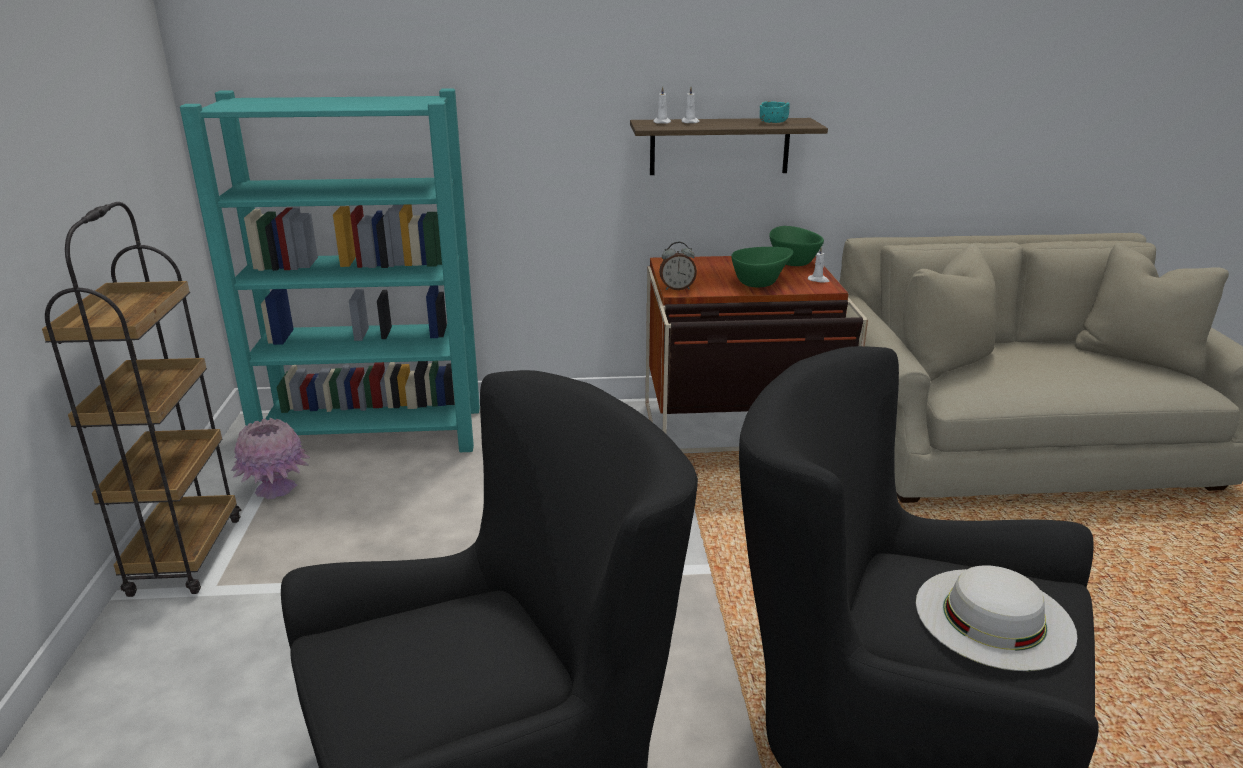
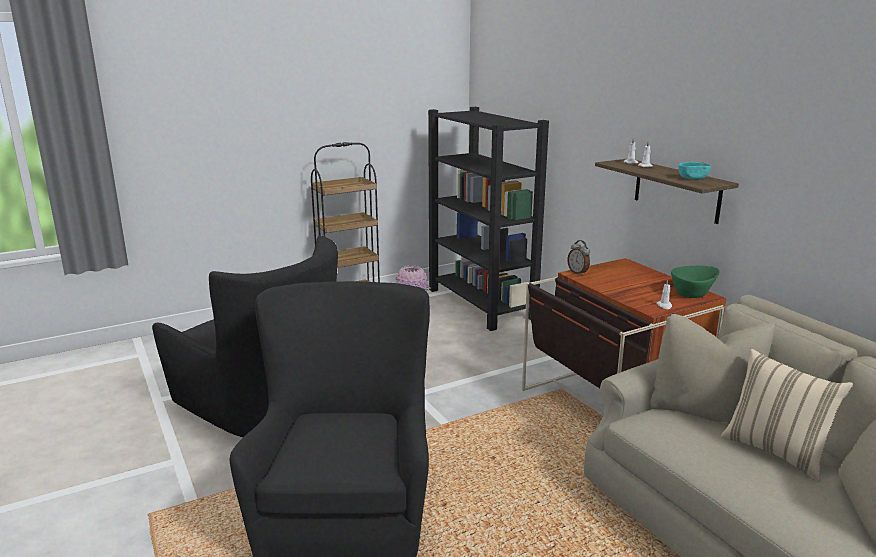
camera: 65 degrees right, 5 degrees down
(372, 432) = (481, 304): turquoise bookcase -> black bookcase
(760, 282) = (628, 291): green bowl -> none
(993, 617) = (332, 444): white hat -> none
(1037, 356) = (775, 451): none -> beige pillow

